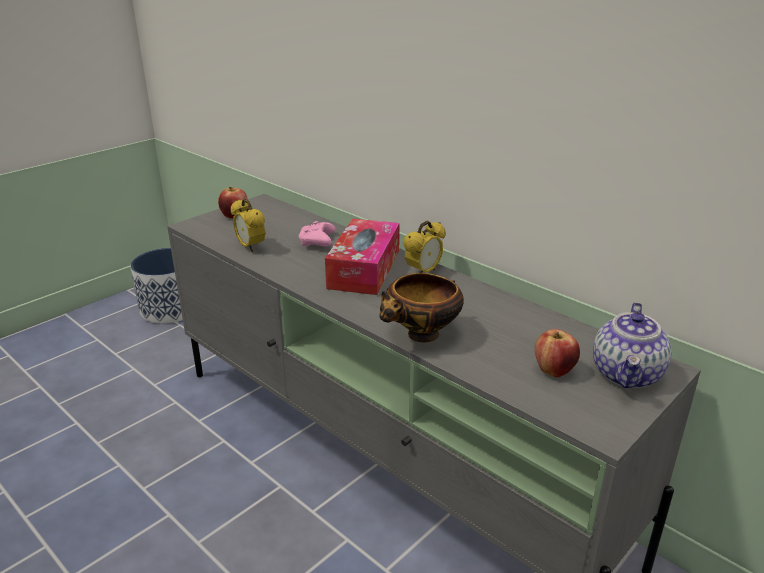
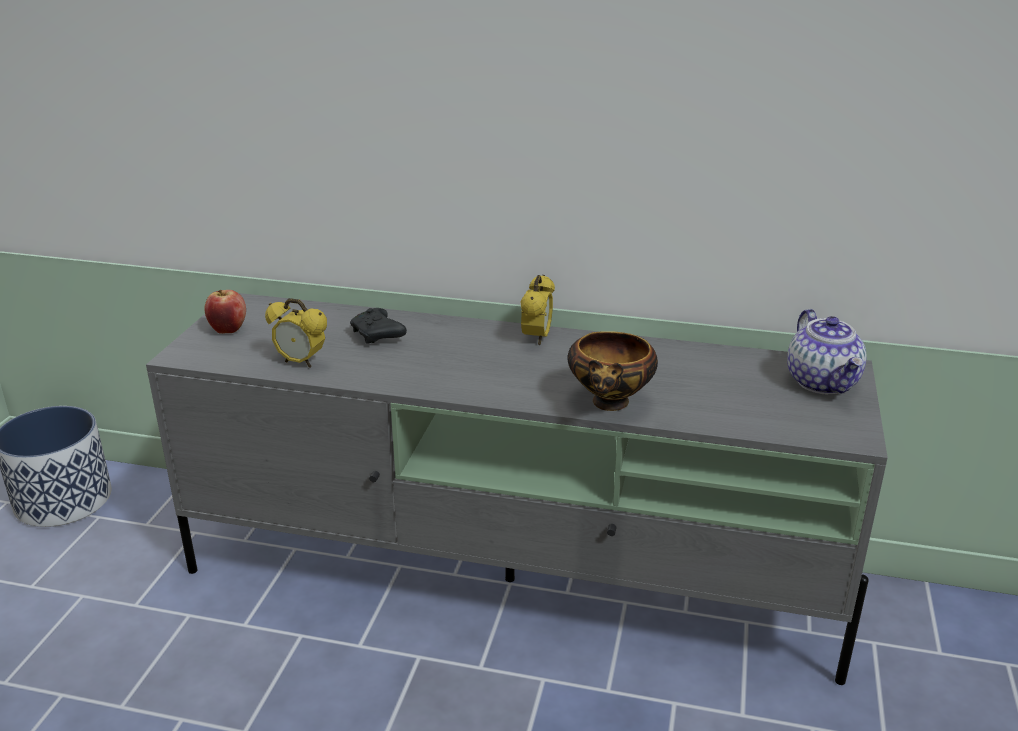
camera: 30 degrees left, 0 degrees up
(317, 242) = (378, 335): pink game controller -> black game controller
(364, 269) = (469, 352): tissue box -> none
(554, 371) = (762, 399): apple -> none

